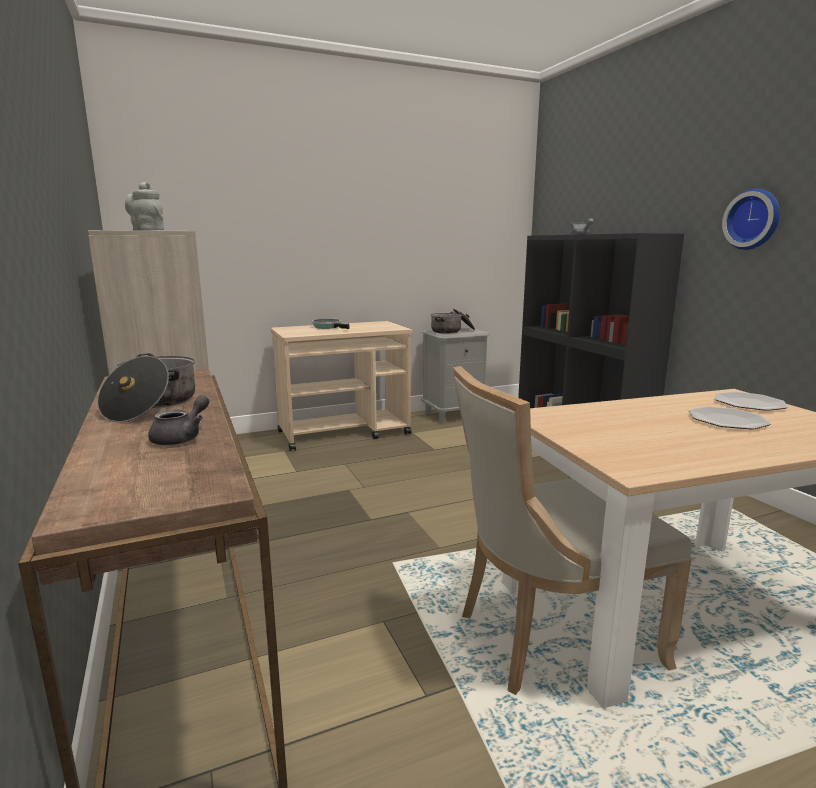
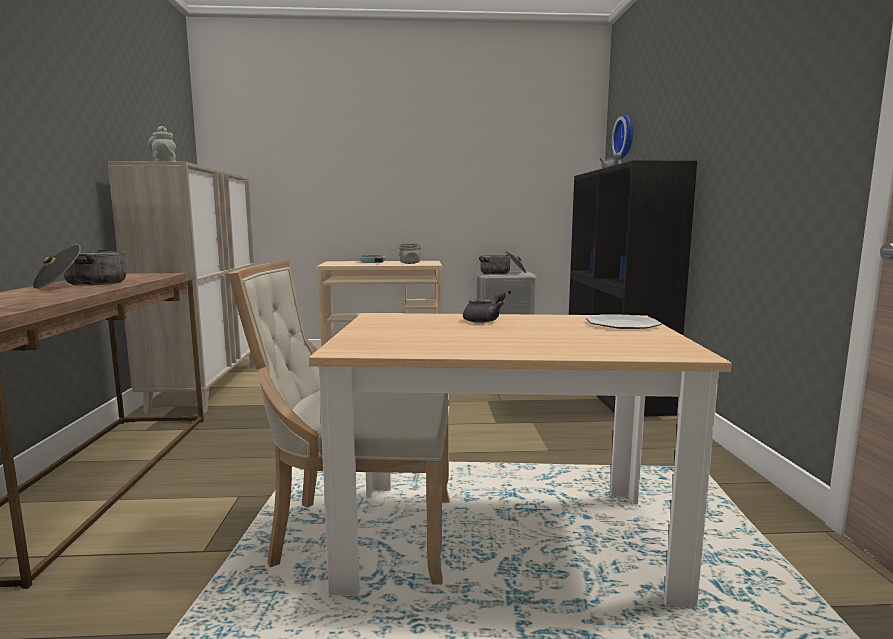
camera: 20 degrees right, 5 degrees down
(182, 438) = (44, 296): grey teapot -> grey teapot (485, 320)
(372, 327) = (409, 263): none -> grey jar
(727, 420) = (553, 332): plate -> none
(753, 219) = (747, 137): wall clock -> wall clock (626, 137)

